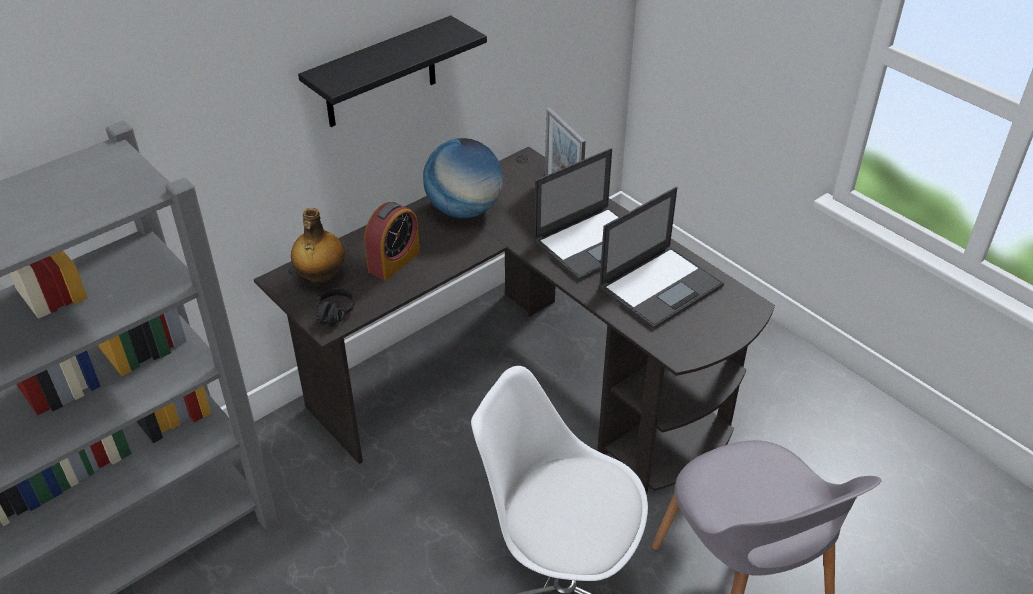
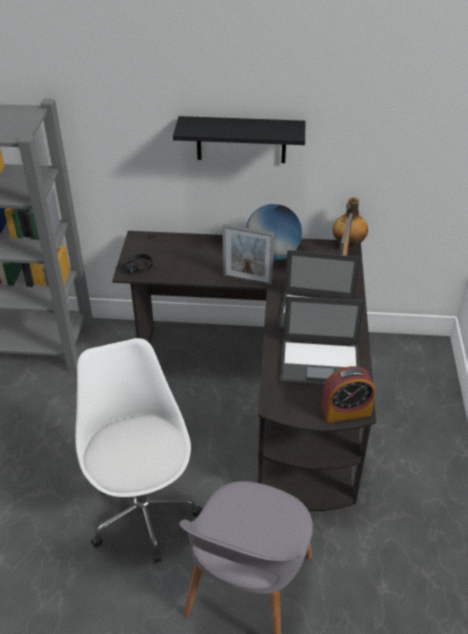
camera: 45 degrees right, 0 degrees up
(321, 278) = (155, 248): bottle -> bottle (347, 245)
(394, 261) = (200, 260): alarm clock -> alarm clock (346, 411)
(475, 250) = (247, 279): none -> picture frame

